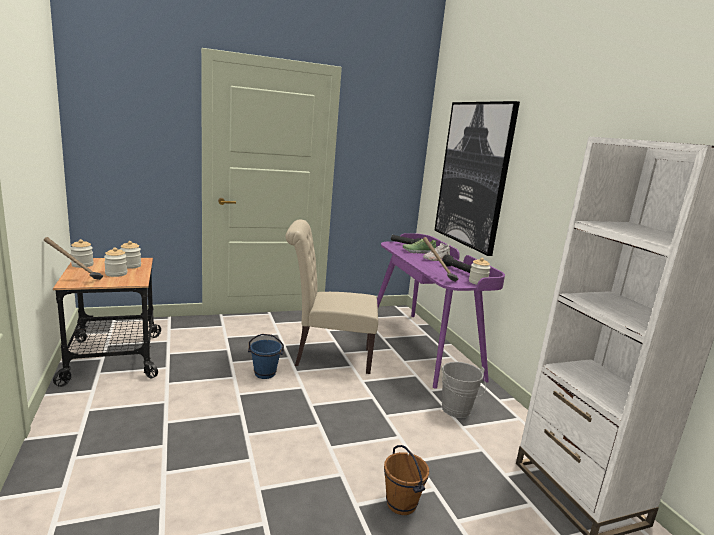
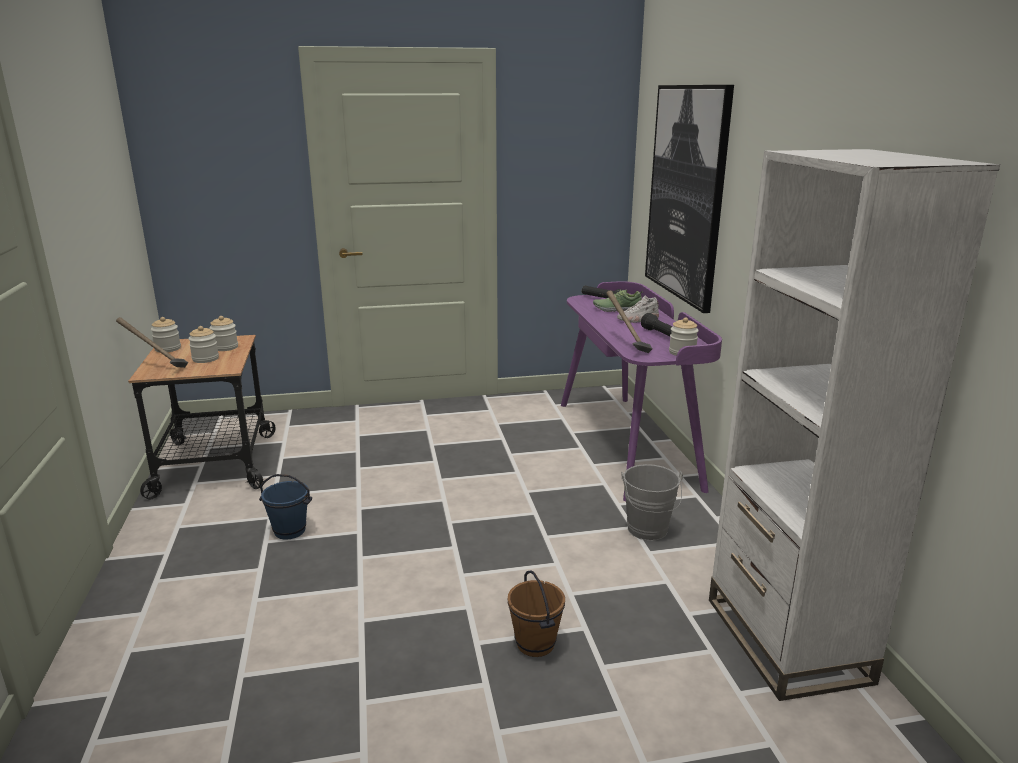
camera: 10 degrees right, 5 degrees up
(265, 374) = (398, 483): blue bucket -> blue bucket (289, 531)
(328, 357) = (487, 459): beige chair -> none

